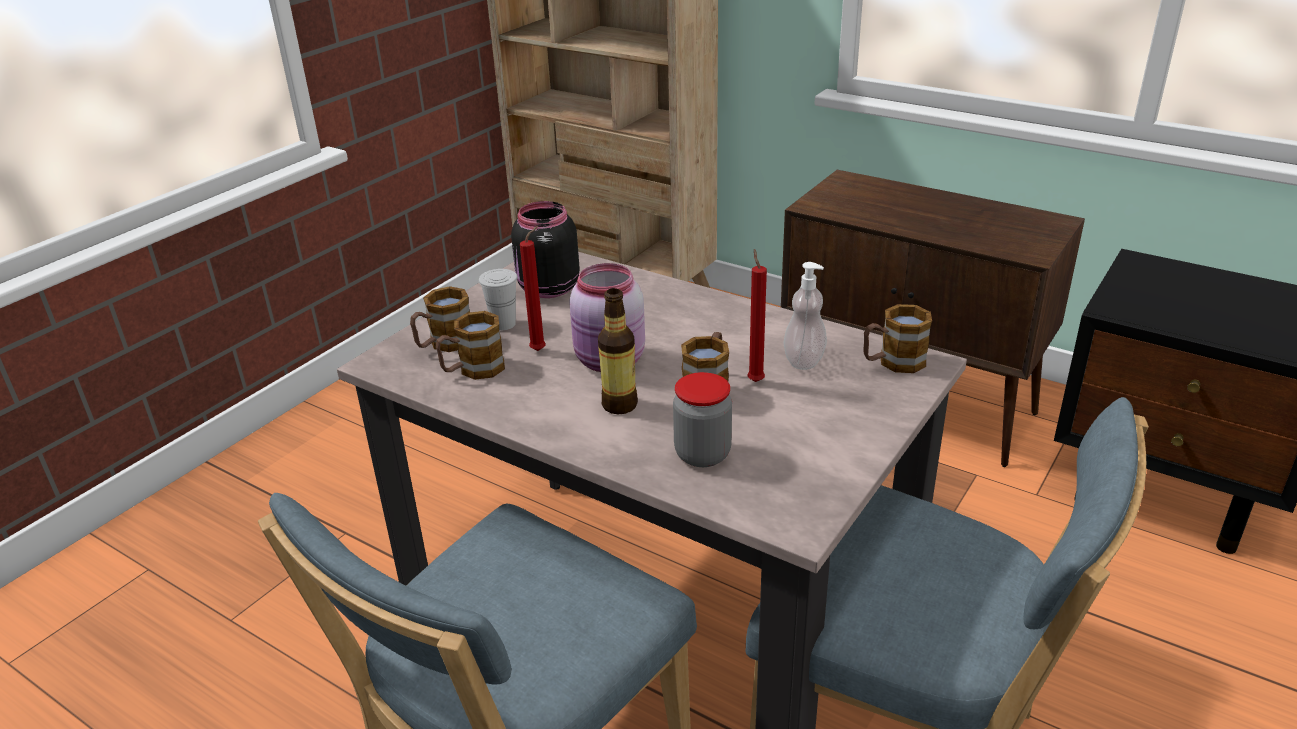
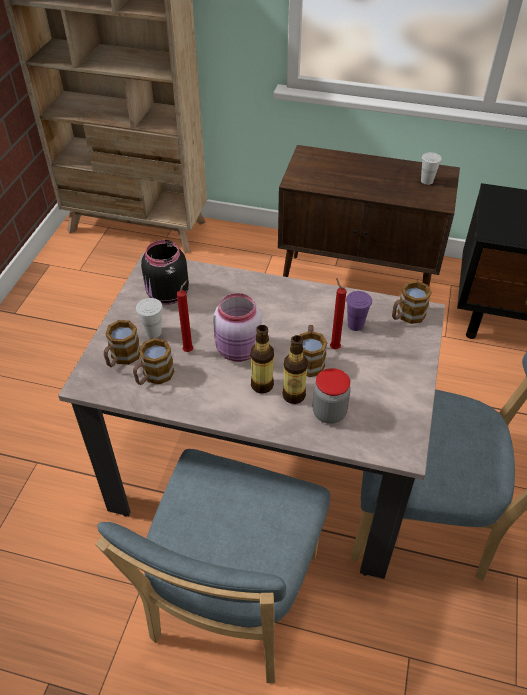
camera: 20 degrees left, 15 degrees up
(660, 425) = (294, 395): none -> bottle
(804, 360) = (355, 325): soap dispenser -> purple cup
(1020, 227) = (427, 181): none -> white cup

